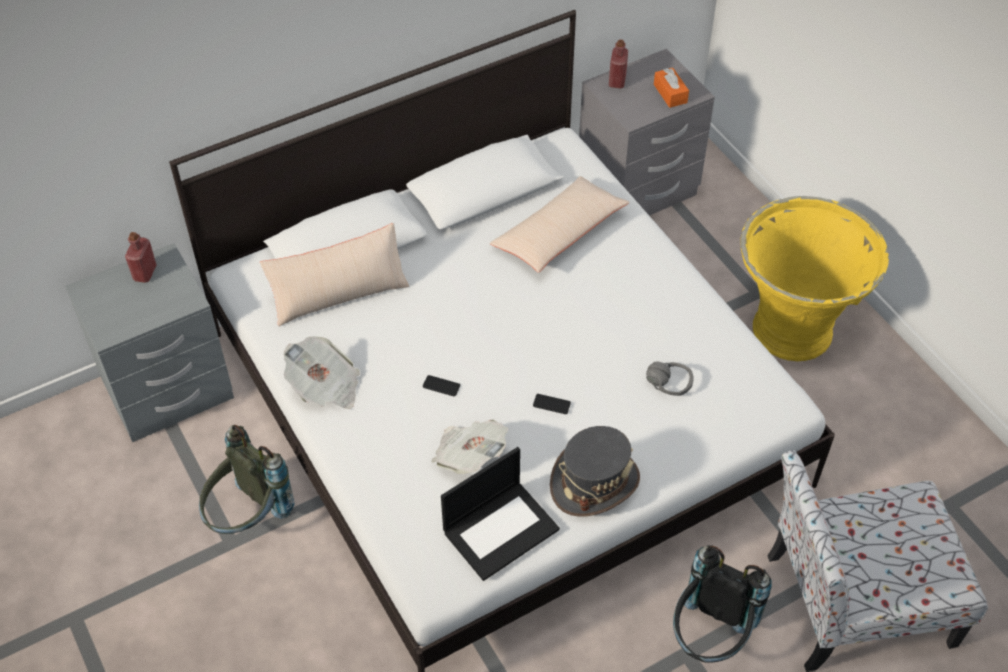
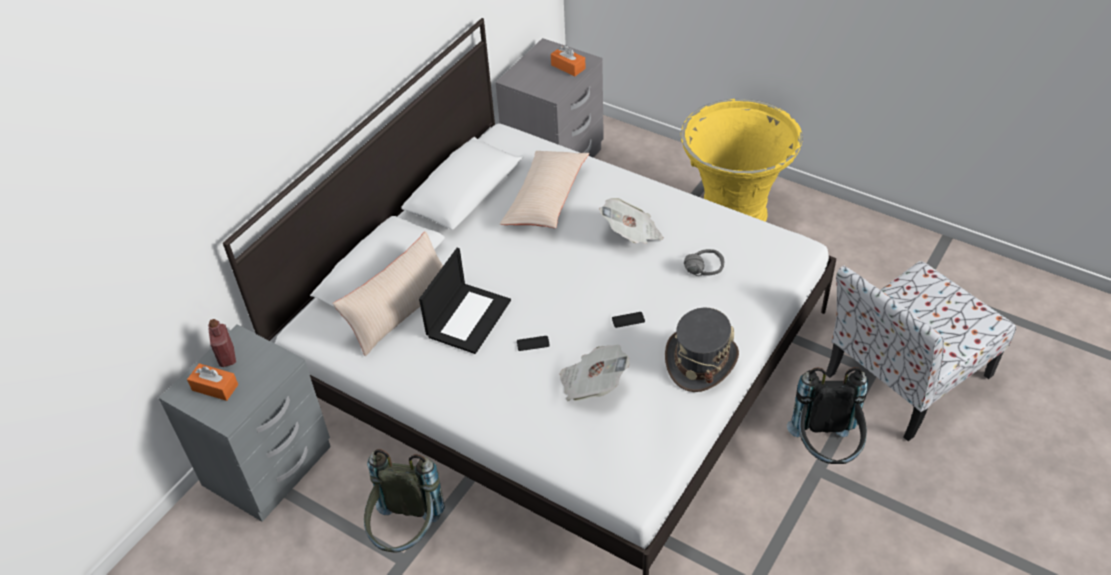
camera: 25 degrees left, 5 degrees down
(117, 298) = (215, 387): none -> orange tissue box
(325, 386) = (437, 385): newspaper -> newspaper (632, 234)
(501, 529) = (656, 425): laptop -> laptop (468, 317)
(617, 81) = (522, 72): red bottle -> none

